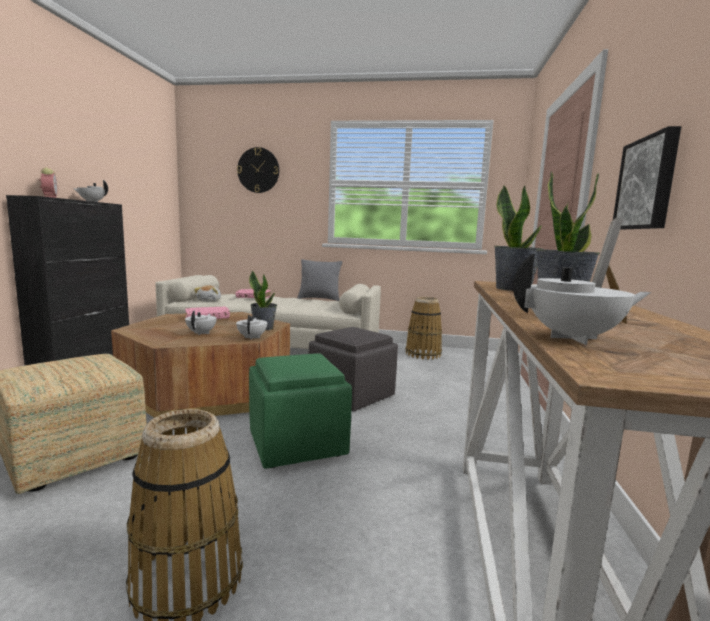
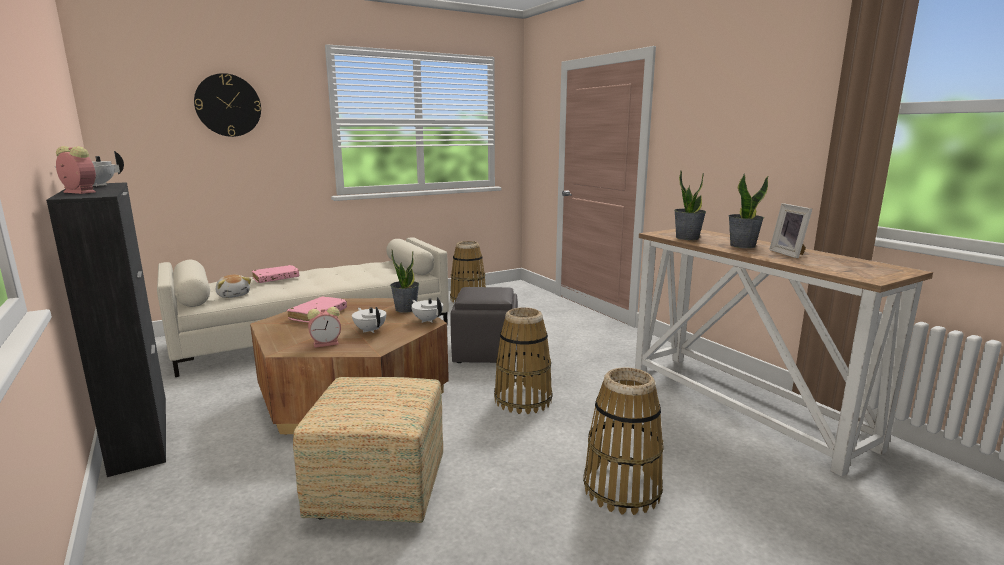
camera: 40 degrees left, 5 degrees up
(157, 333) = (327, 343): none -> alarm clock
(298, 444) = (523, 400): green ottoman -> basket
(319, 299) = (346, 264): grey pillow -> none
(574, 338) = (823, 268): white teapot -> none
(648, 184) = (725, 160): picture -> none

